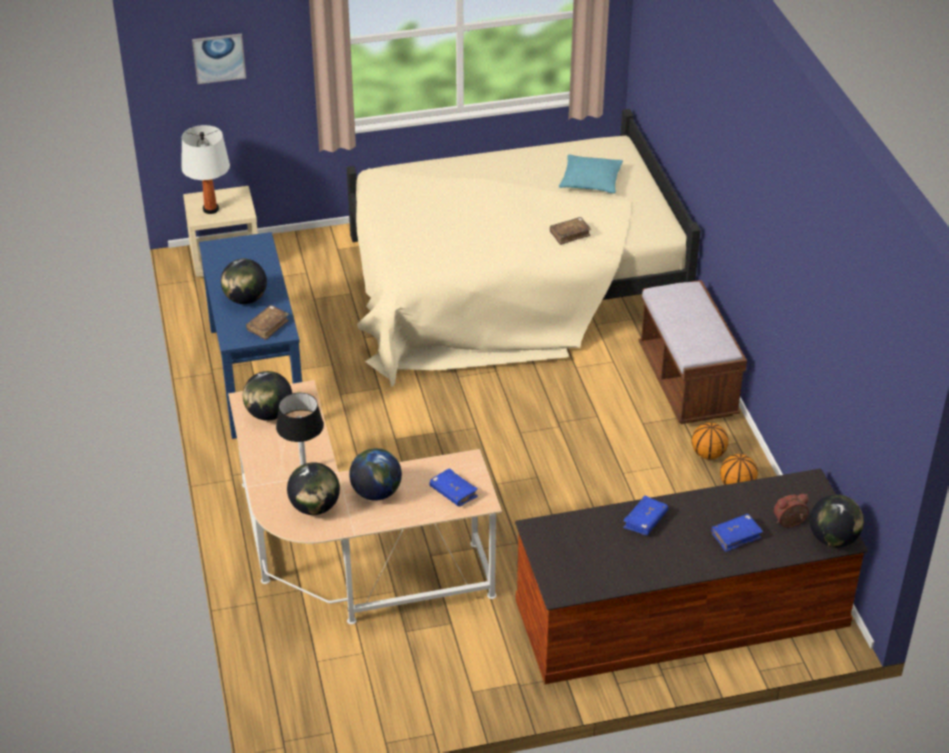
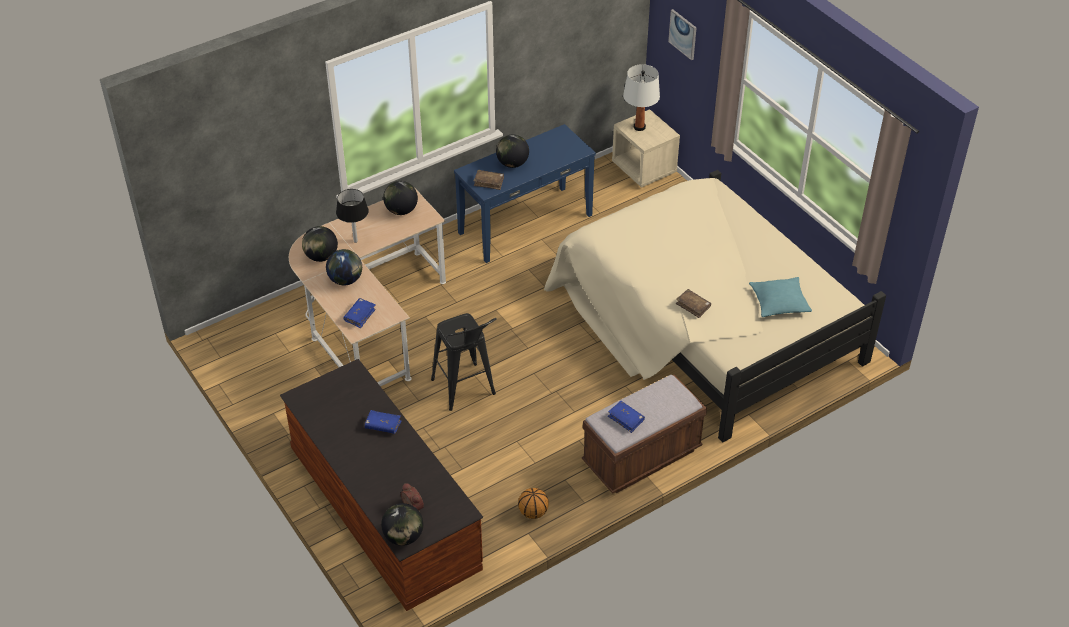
camera: 70 degrees right, 5 degrees up
(523, 497) = (466, 392): none -> black stool
(708, 454) = (562, 487): basketball -> none
(736, 536) = (385, 479): blue book -> blue book (626, 419)

